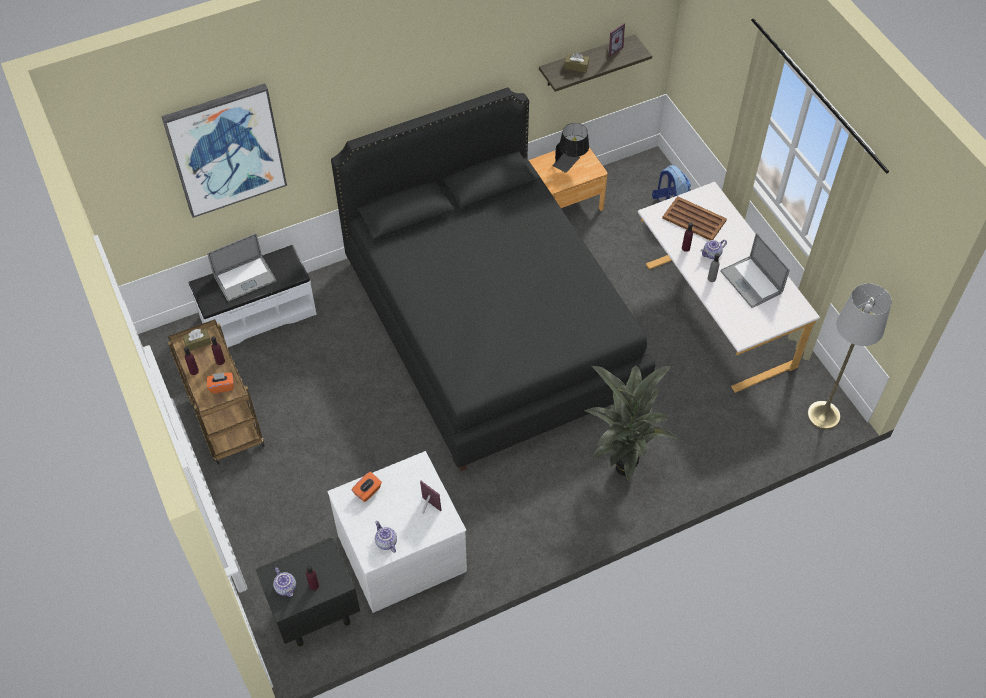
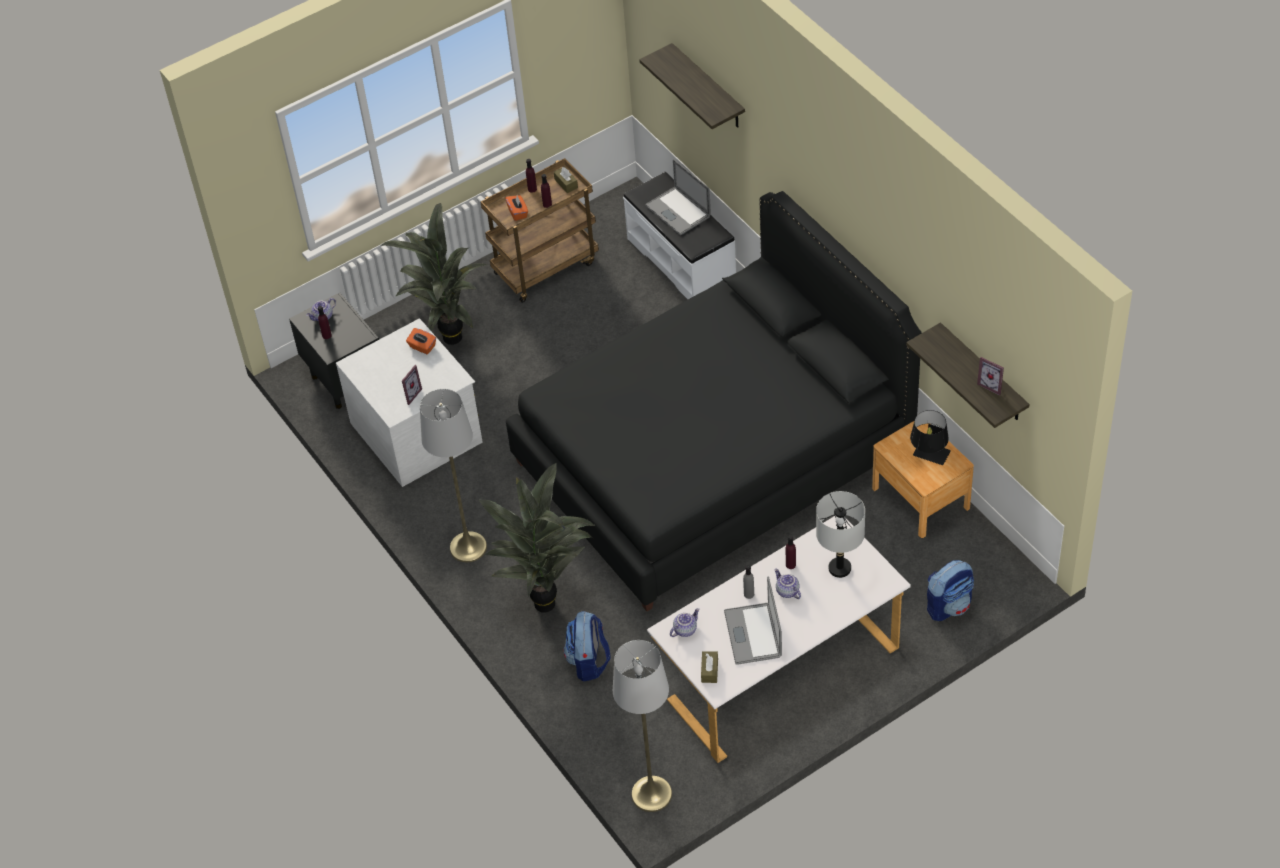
camera: 85 degrees right, 5 degrees down
(226, 150) = (708, 88): picture -> shelf
(288, 514) = (448, 338): none -> potted plant
(385, 542) = (369, 371): teapot -> teapot (685, 629)
(550, 521) = (468, 547): none -> grey floor lamp
(576, 66) = (950, 355): brown tissue box -> brown tissue box (709, 670)
(691, 442) = (589, 662): none -> backpack
(693, 219) = (840, 568): brown tray -> grey table lamp
(751, 282) = (753, 634): laptop -> laptop turned 60 degrees counterclockwise

